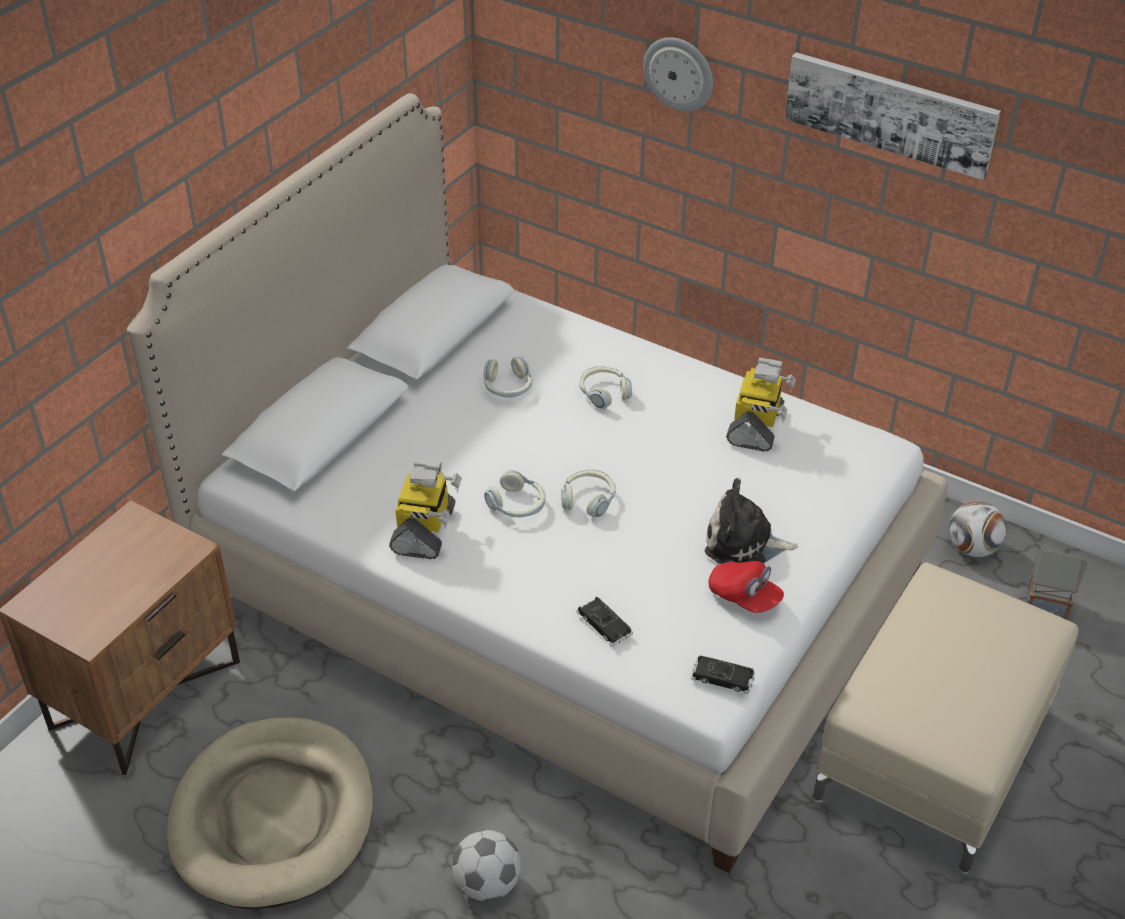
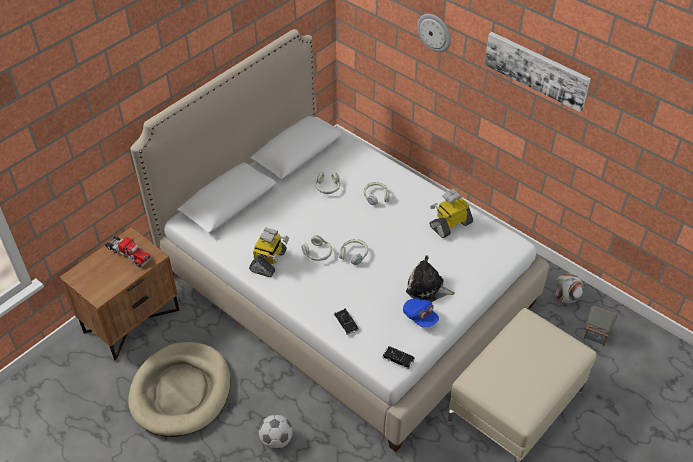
camera: 10 degrees right, 5 degrees up
(135, 550) = (128, 254): none -> toy truck
(744, 597) = (420, 317): red cap -> blue cap
(756, 427) = (450, 224): toy robot -> toy robot turned 150 degrees counterclockwise

